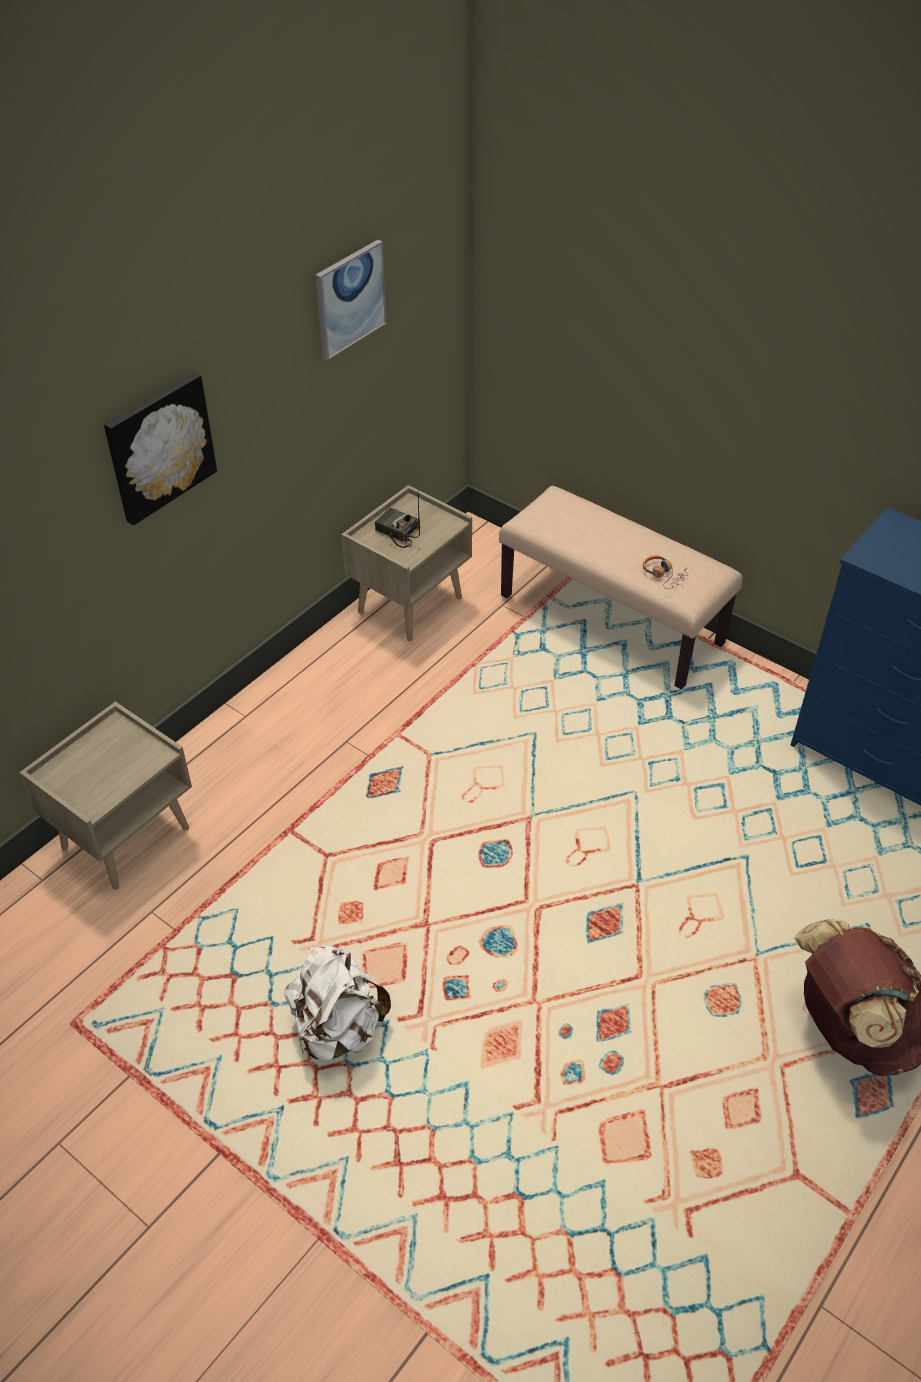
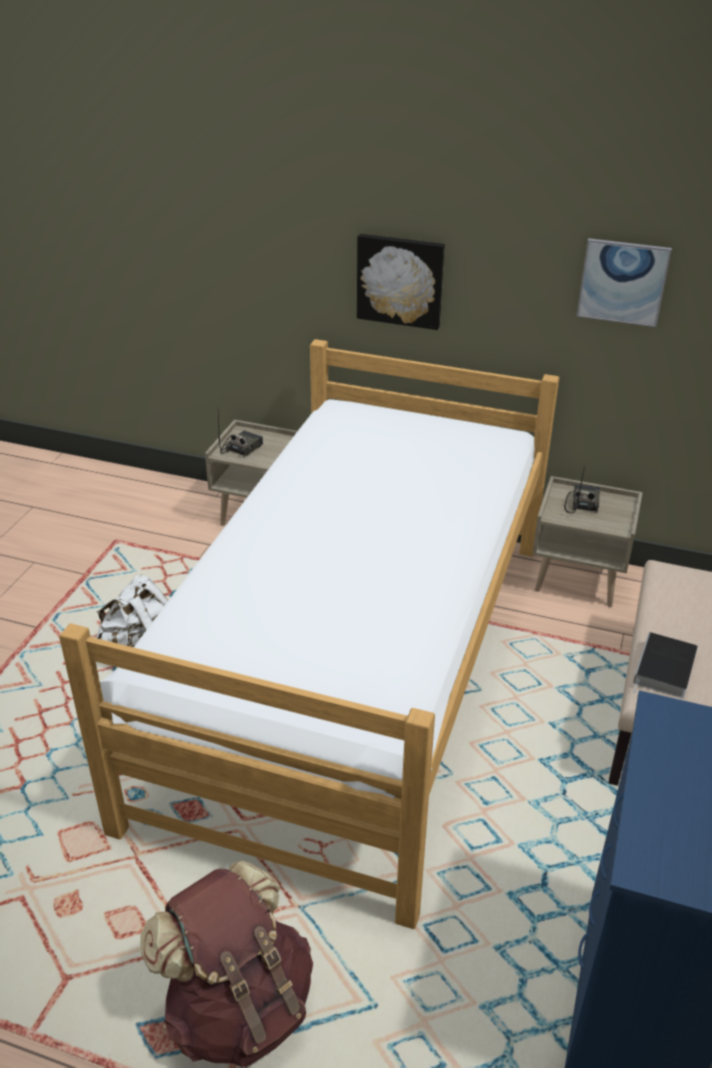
camera: 70 degrees right, 10 degrees down
(93, 783) = (241, 448): none -> radio
(460, 823) = (356, 669): none -> bed
(663, 575) = (664, 670): headphones -> book

